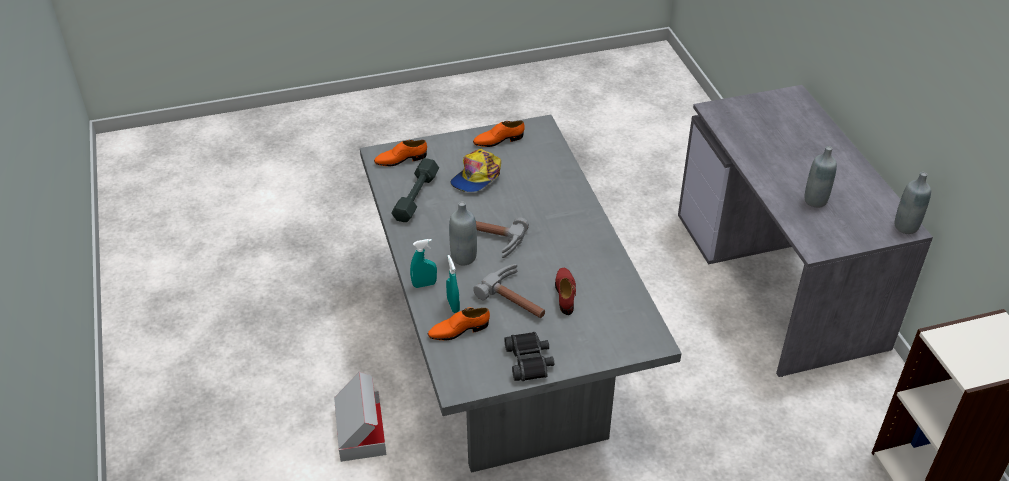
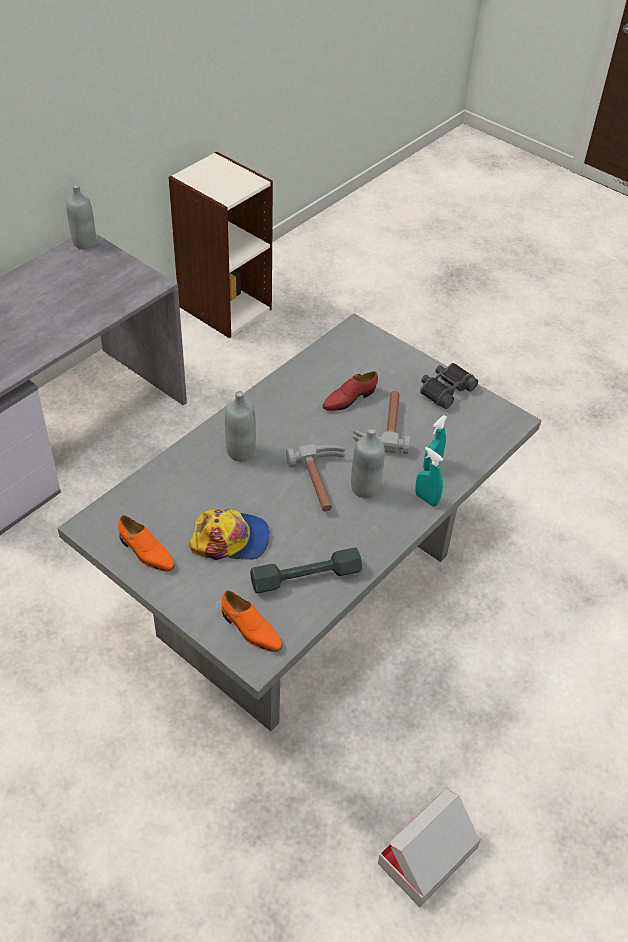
camera: 125 degrees left, 5 degrees up
(360, 431) = (478, 663): cardboard box -> cardboard box (427, 856)
(458, 330) = (456, 447): orange shoe -> none
(815, 200) = (81, 297): grey bottle -> grey bottle (241, 452)

